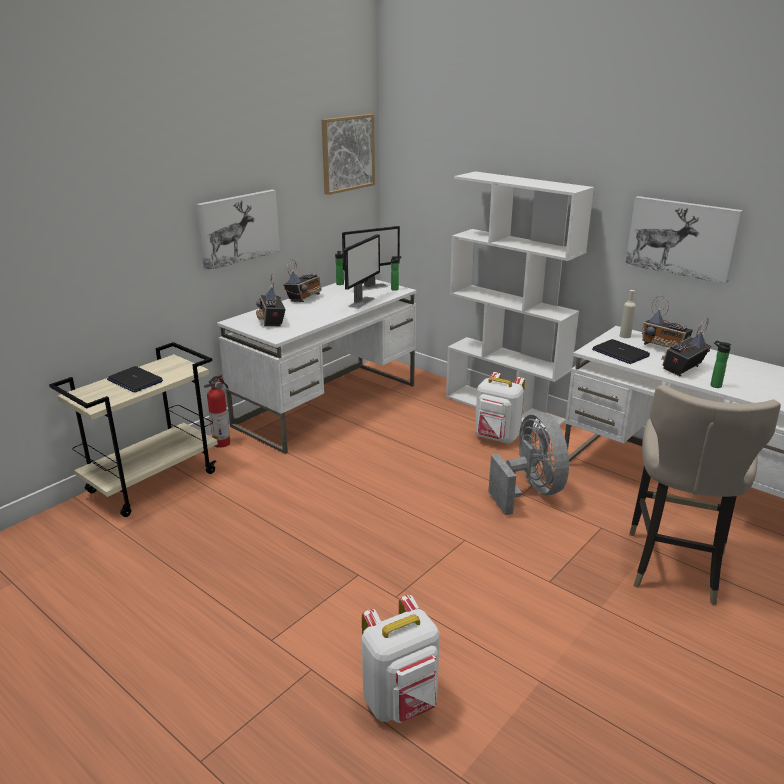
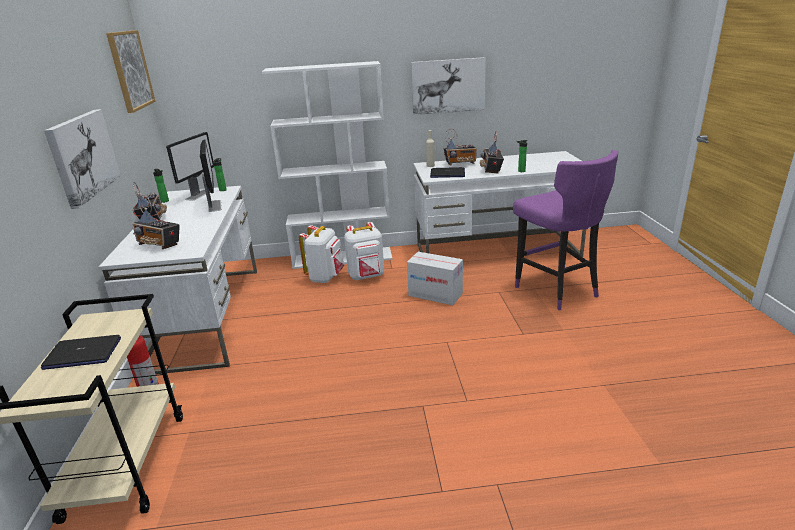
camera: 45 degrees left, 0 degrees up
(401, 702) = (572, 454): white backpack -> white backpack (325, 277)
(530, 491) = (435, 294): grey fan -> cardboard box
(674, 565) = (556, 290): beige stool -> purple stool

